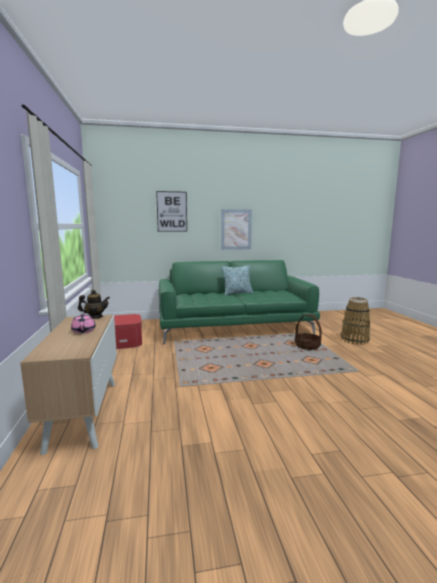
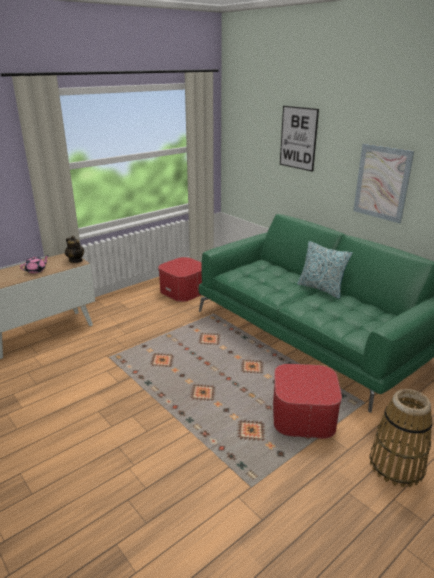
camera: 60 degrees right, 15 degrees up
(307, 346) = (303, 415): basket -> ottoman

